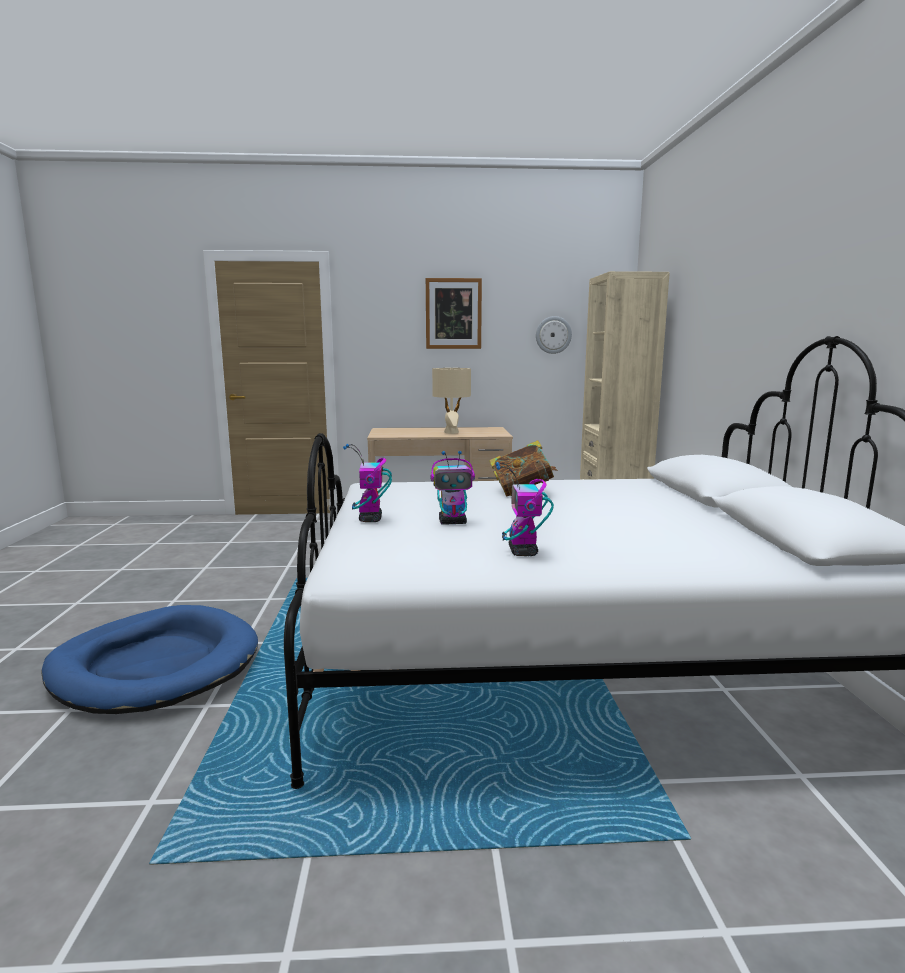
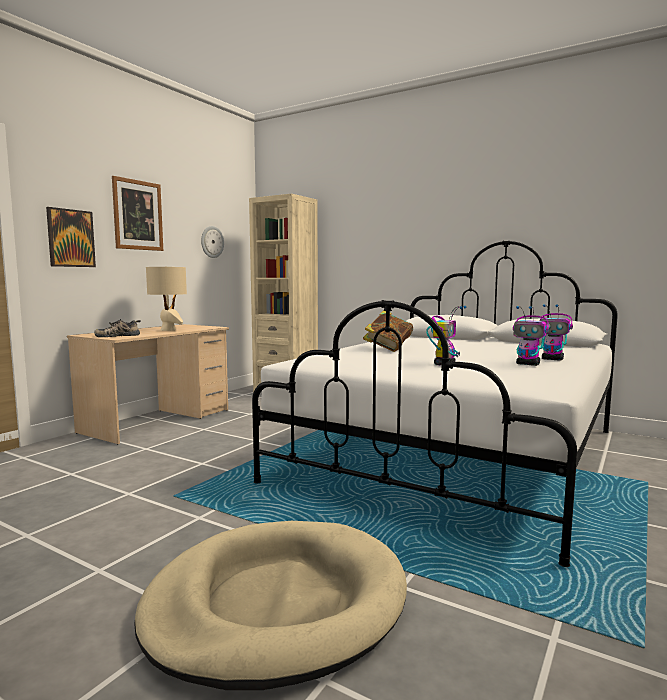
camera: 55 degrees left, 5 degrees down
(155, 665) = (276, 605): blue dog bed -> beige dog bed
(370, 519) = (406, 373): toy robot -> toy robot (553, 359)
(381, 342) = (71, 238): none -> picture
(390, 433) = (118, 335): none -> shoe

